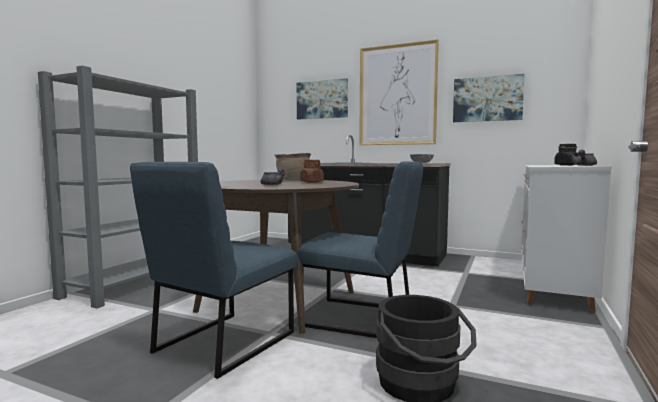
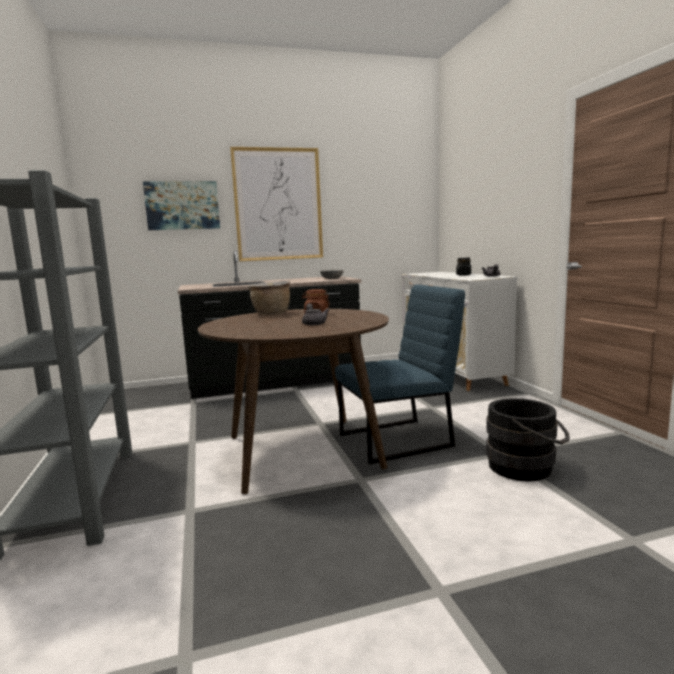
camera: 40 degrees left, 5 degrees up
(221, 343) = (343, 506): blue chair -> none
(487, 99) = (366, 213): picture -> none

